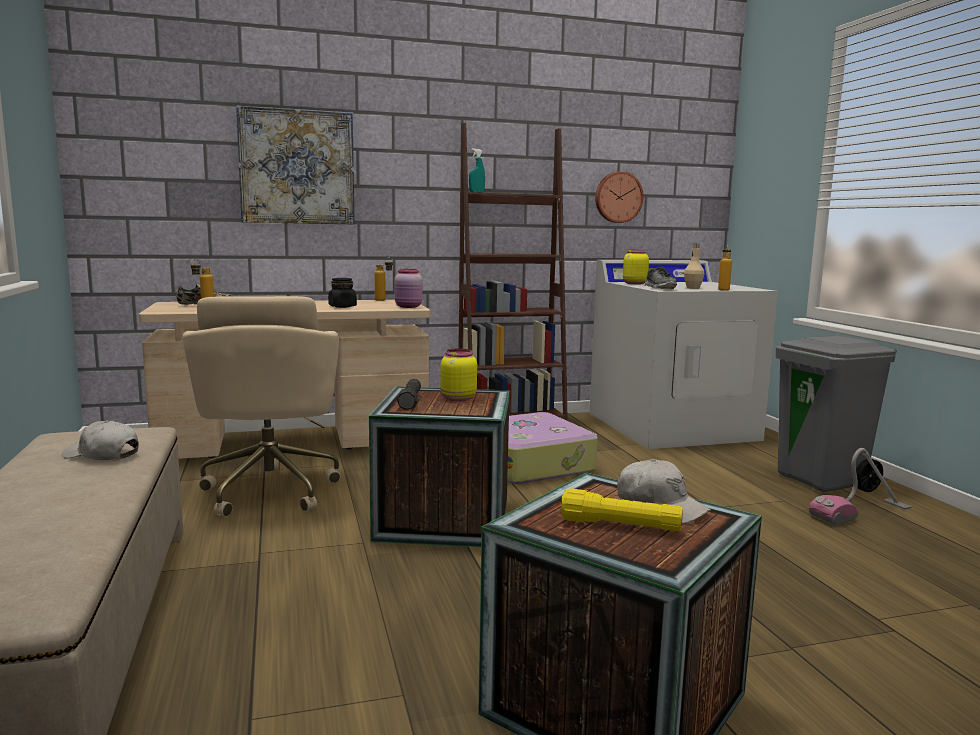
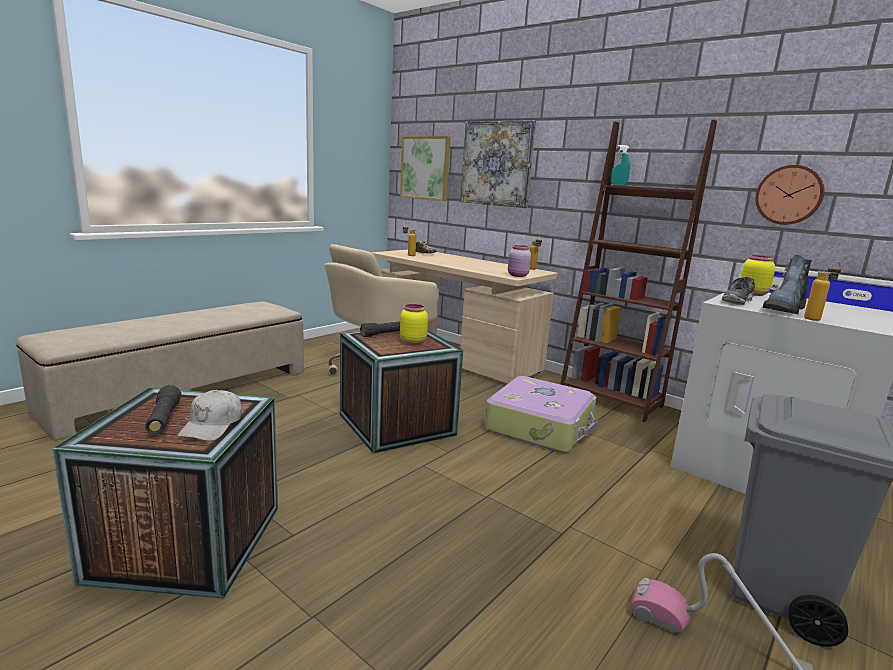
camera: 55 degrees right, 5 degrees up
(102, 455) = (236, 314): white cap -> none
(154, 172) = (425, 168): none -> picture
(342, 306) = (480, 267): black jar -> none
(620, 526) = (164, 419): yellow flashlight -> black flashlight
(693, 288) = (784, 309): beige bottle -> boot

